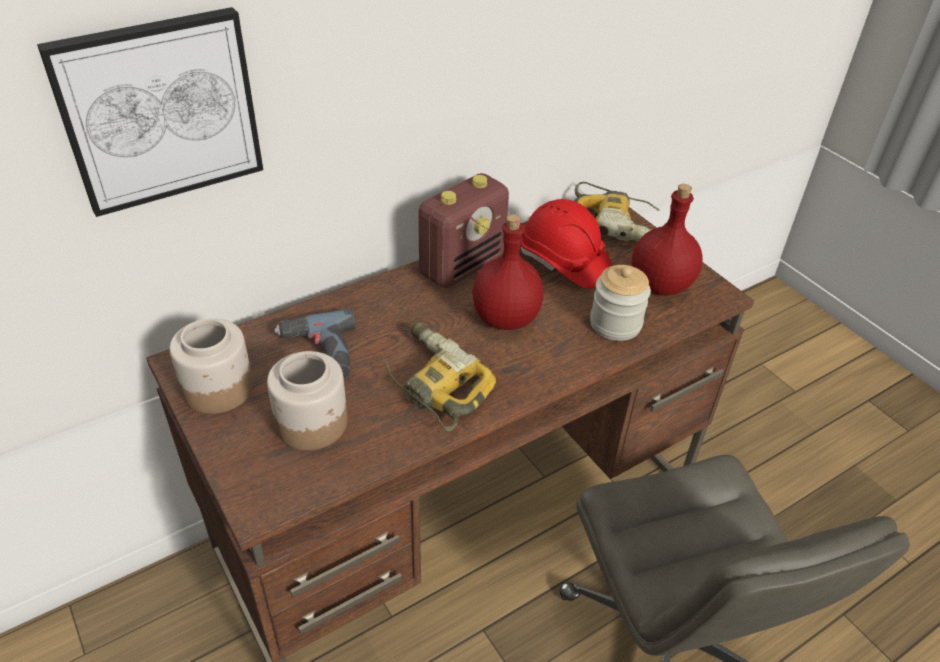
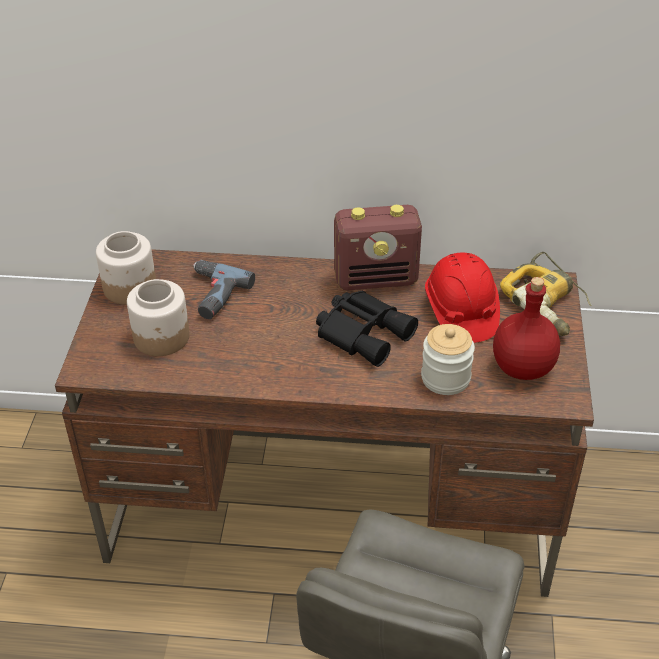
camera: 40 degrees right, 0 degrees up
(160, 110) = (144, 76): picture -> none
(433, 383) = (262, 352): power drill -> none
(504, 318) = (364, 332): red bottle -> black binoculars

